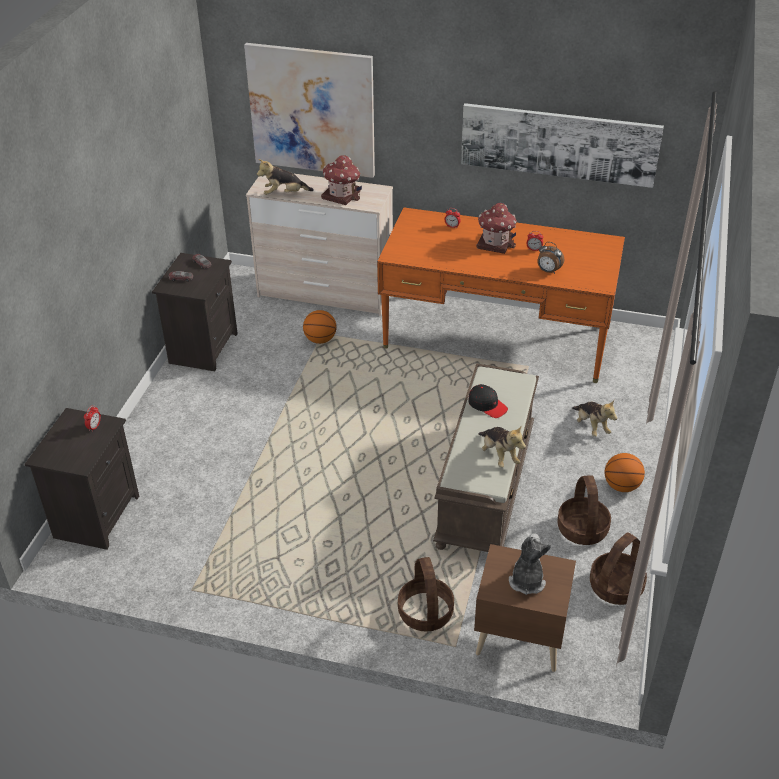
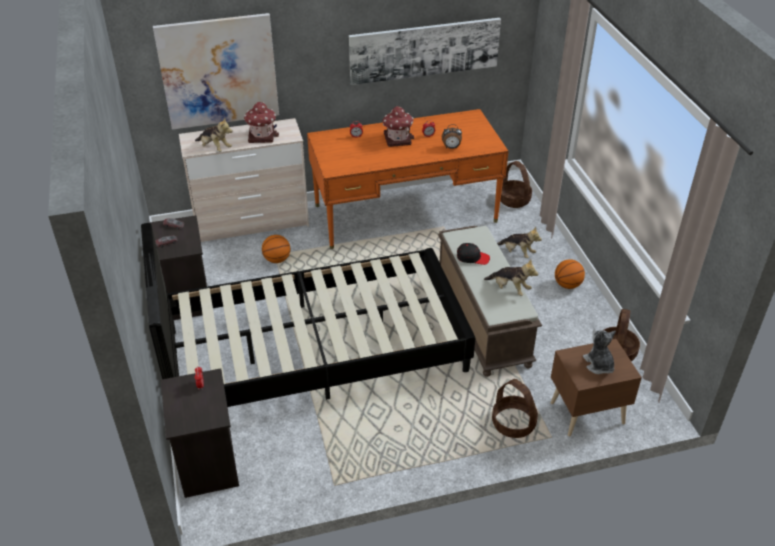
camera: 30 degrees left, 0 degrees up
(281, 448) = (314, 351): none -> black bed
(284, 194) = (215, 148): plush toy -> plush toy turned 105 degrees counterclockwise
(582, 529) = (566, 323): basket -> basket (513, 200)

